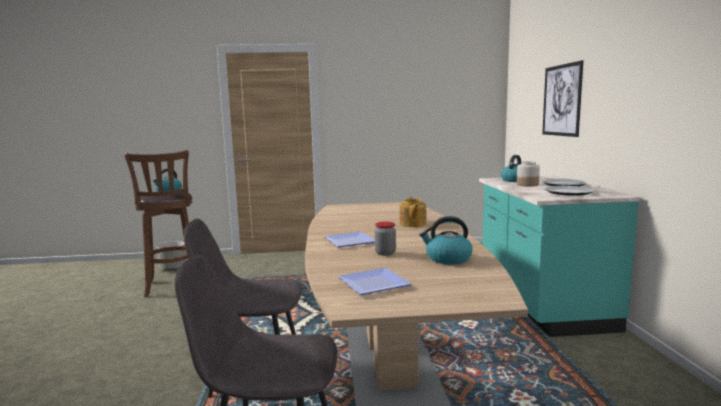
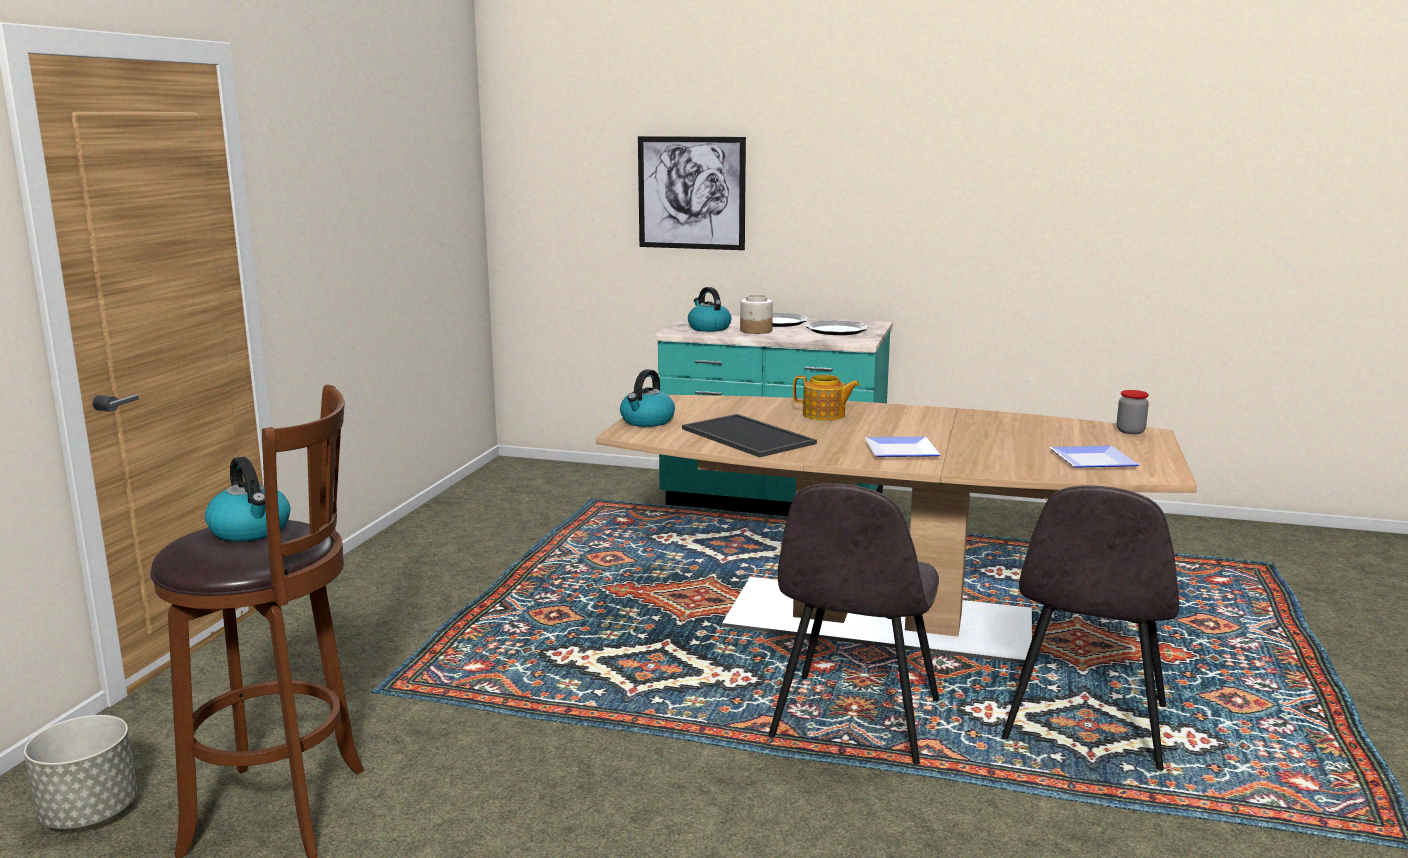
camera: 70 degrees left, 5 degrees up
(349, 218) = (745, 436): none -> tray
(385, 253) = (971, 443): jar -> jar (1130, 431)
(447, 259) = (1011, 426): kettle -> kettle (647, 421)

